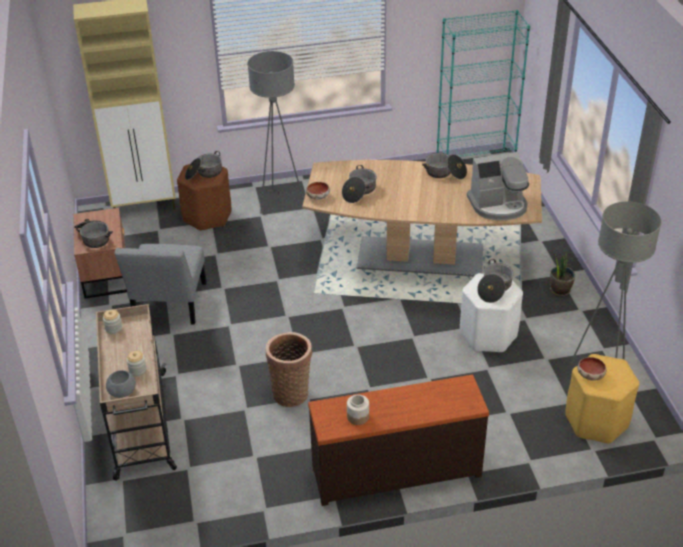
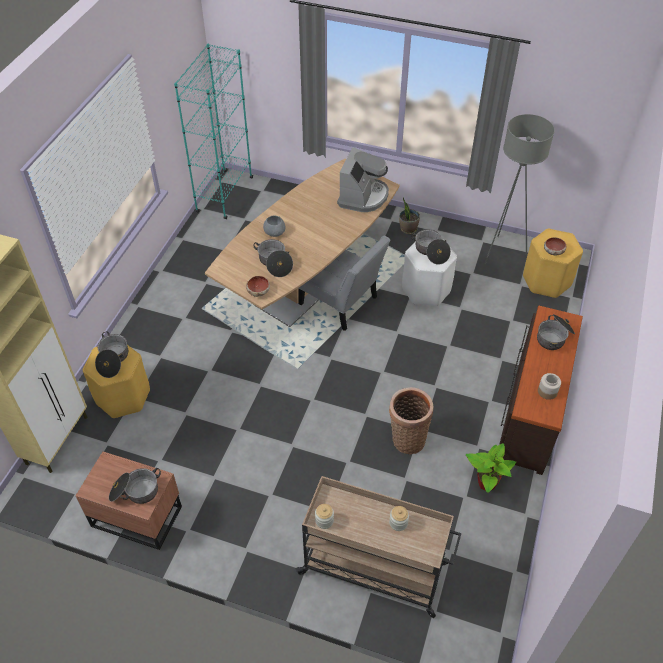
camera: 60 degrees left, 10 degrees up
(123, 391) = (421, 546): grey bowl -> grey bowl (275, 232)
(169, 305) = (228, 481): grey chair -> grey chair (341, 303)
(207, 216) = (123, 396): brown stool -> yellow stool
(280, 202) = (154, 335): grey floor lamp -> none
(281, 467) = (486, 483): none -> potted plant
(445, 173) = (296, 204): cooking pot -> cooking pot (554, 337)

